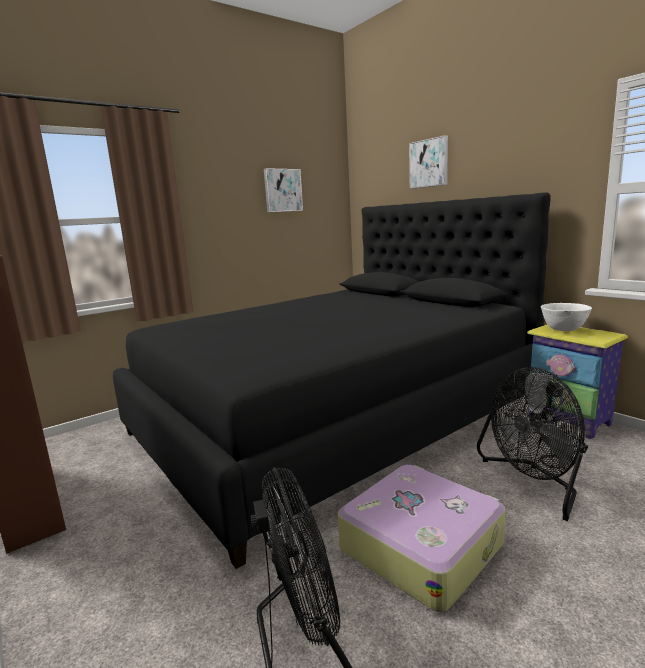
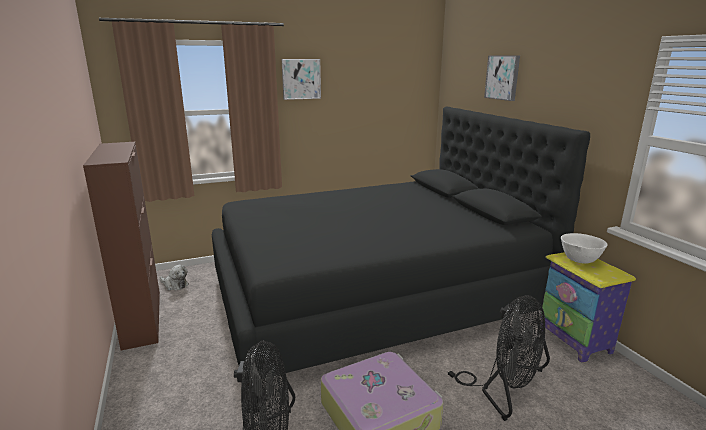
camera: 15 degrees right, 5 degrees up
(66, 454) = (175, 285): none -> plush toy
(282, 190) = (372, 87): picture -> picture (301, 79)
(535, 479) = (504, 386): black fan -> black fan turned 135 degrees counterclockwise

